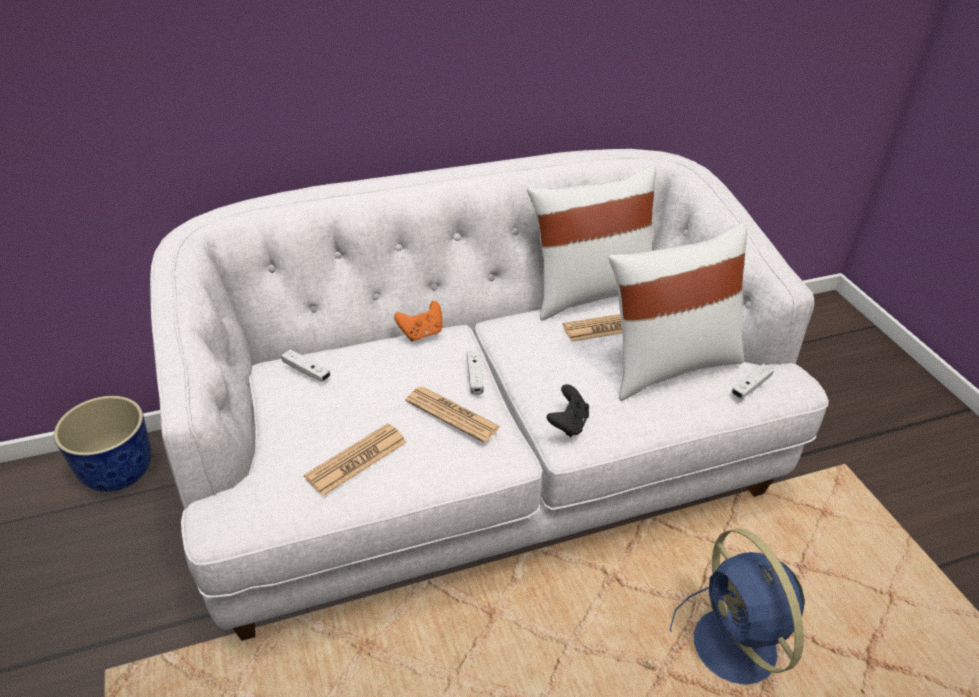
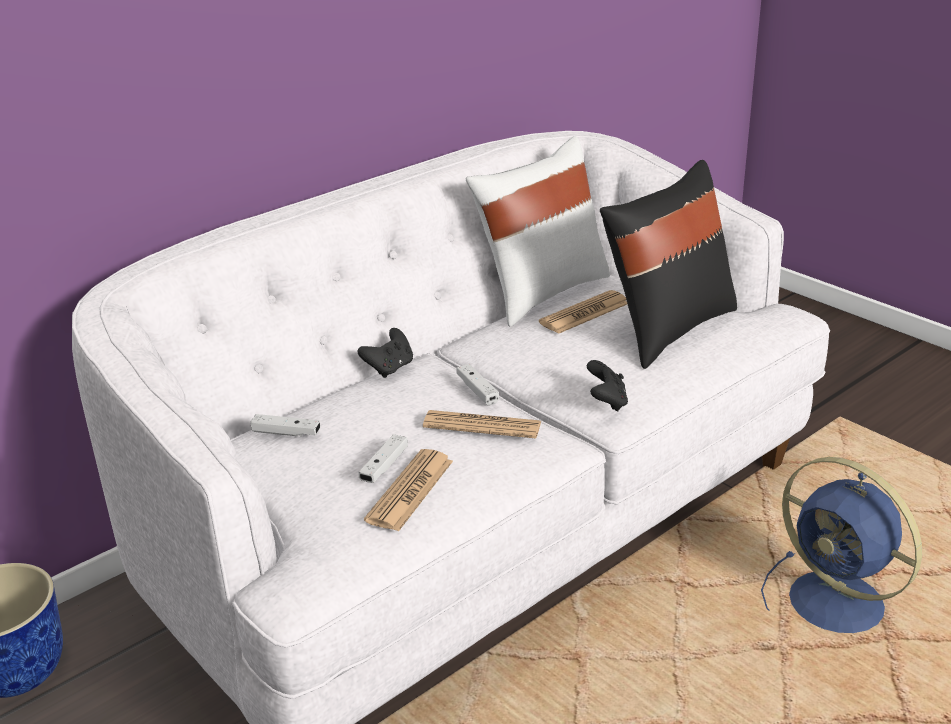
camera: 20 degrees left, 10 degrees down
(421, 333) = (389, 368): orange game controller -> black game controller
(668, 364) = (667, 329): white pillow -> black pillow
(750, 387) = (757, 327): white game controller -> white game controller (384, 466)

